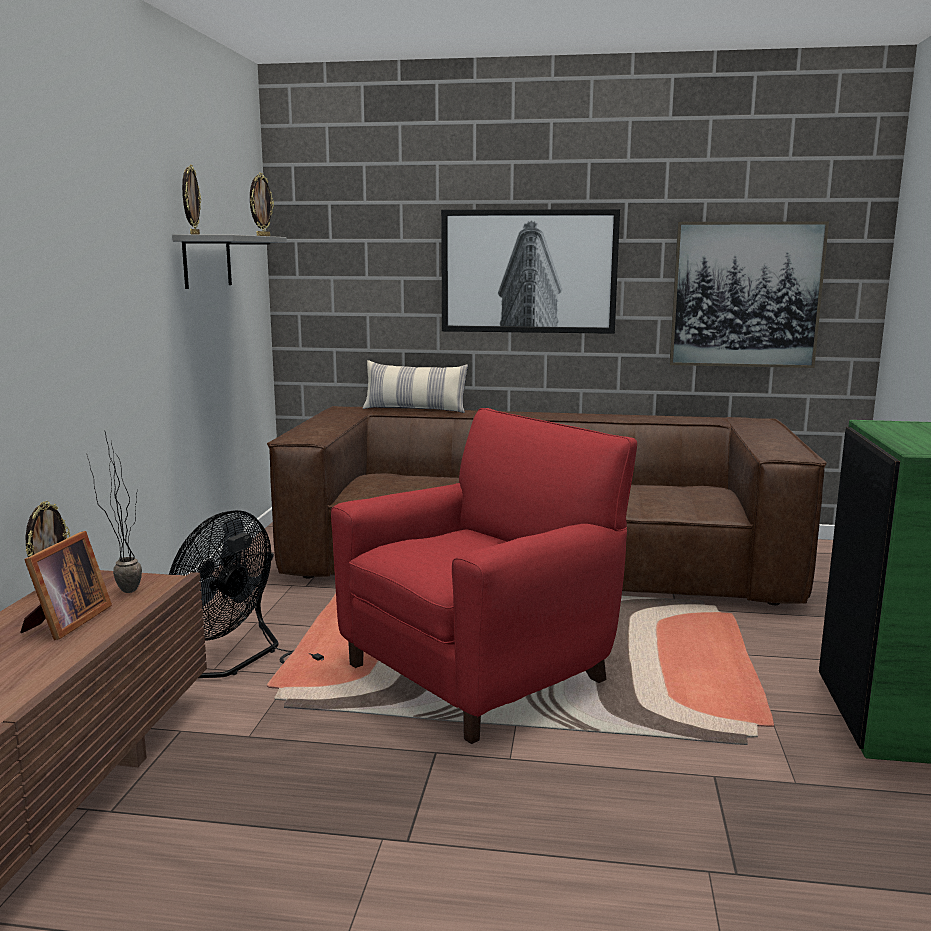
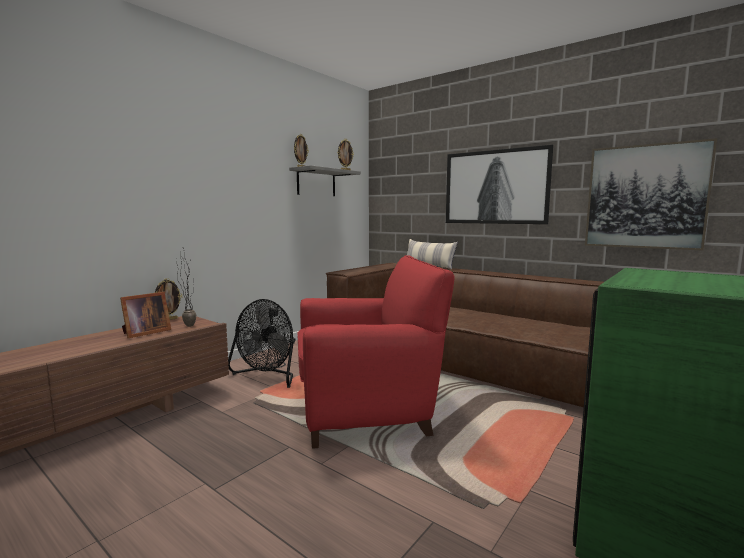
camera: 30 degrees right, 5 degrees down
(241, 656) = (268, 375): black fan -> black fan turned 120 degrees counterclockwise

